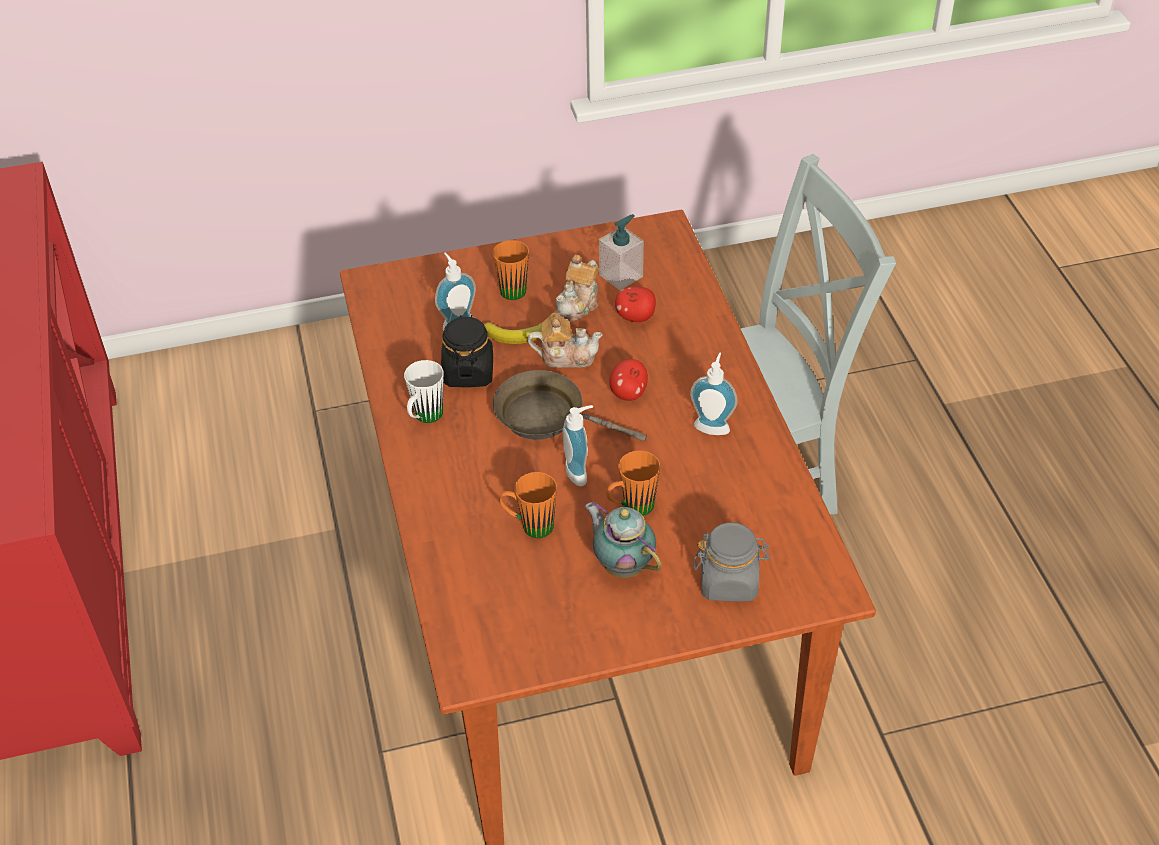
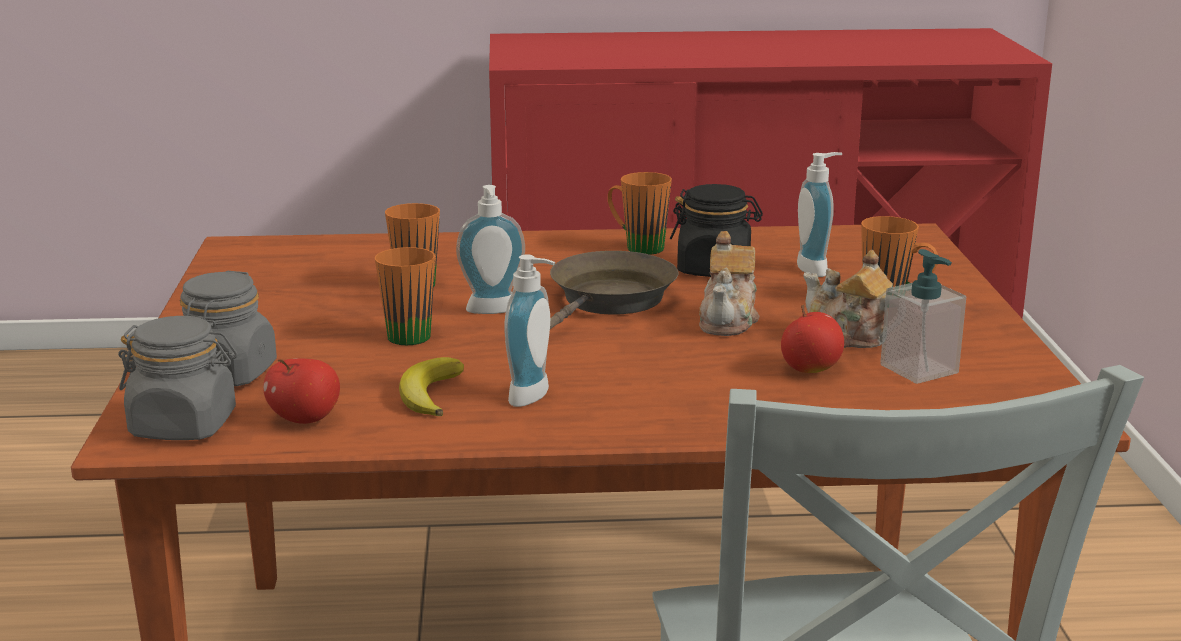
camera: 100 degrees right, 25 degrees down
(425, 418) = (636, 247): white mug -> orange mug
(515, 336) = (782, 296): banana -> banana (429, 394)
(622, 565) = (314, 320): teapot -> none
(628, 393) = (633, 350): apple -> apple (305, 419)
(809, 574) = (184, 425): none -> grey jar

